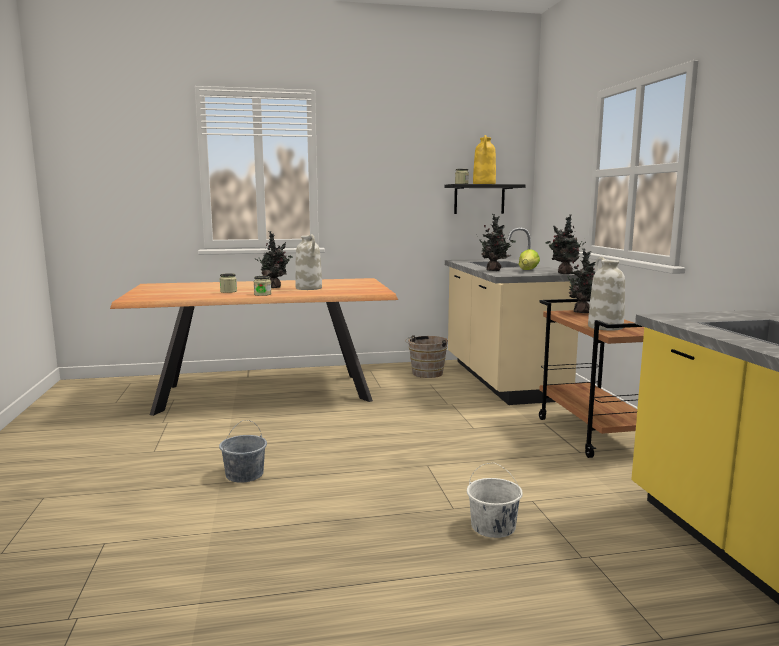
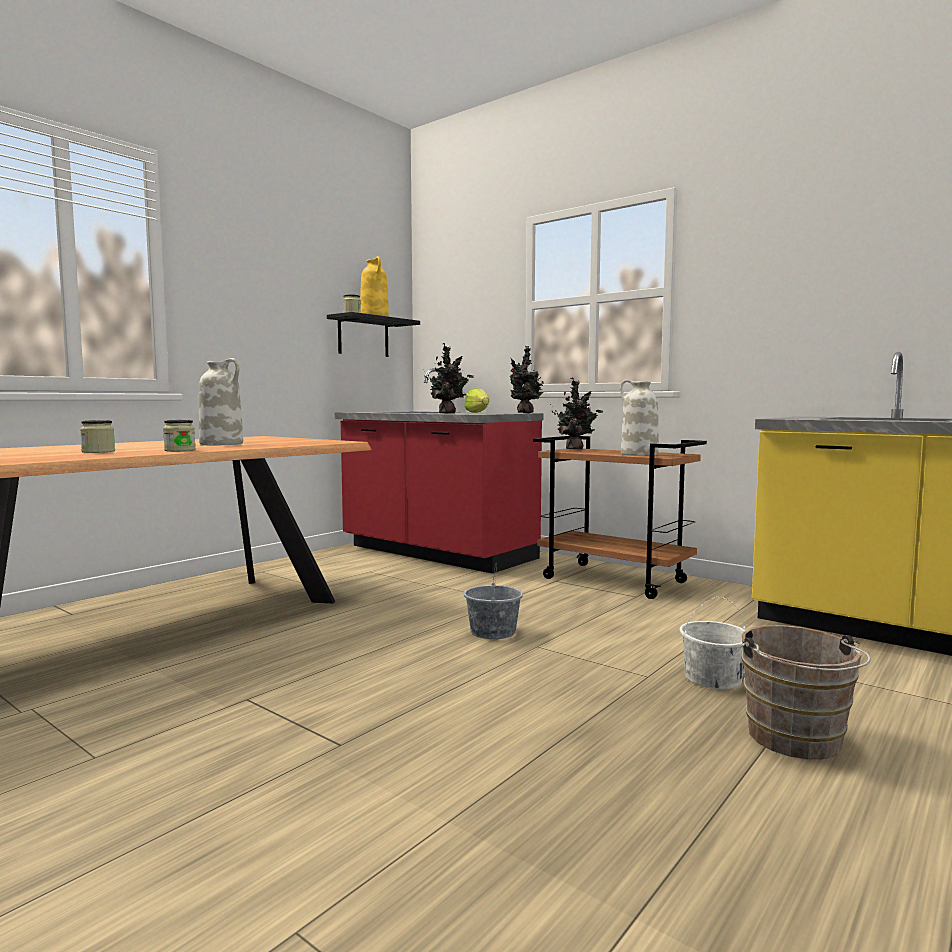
camera: 40 degrees left, 5 degrees down
(245, 474) = (337, 731): grey bucket -> grey bucket (493, 632)
(275, 287) = (160, 446): potted plant -> none
(425, 374) = (342, 563): brown bucket -> brown bucket (797, 741)
(501, 379) = (436, 553): beige counter -> red counter

